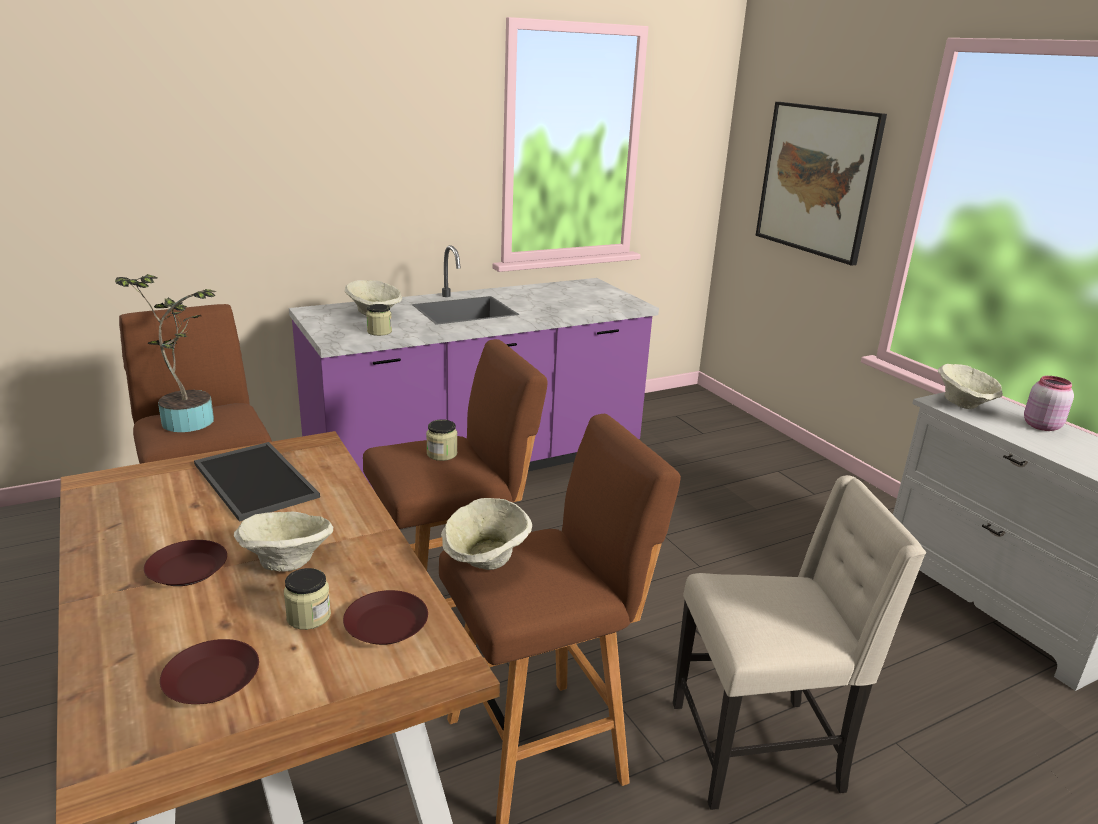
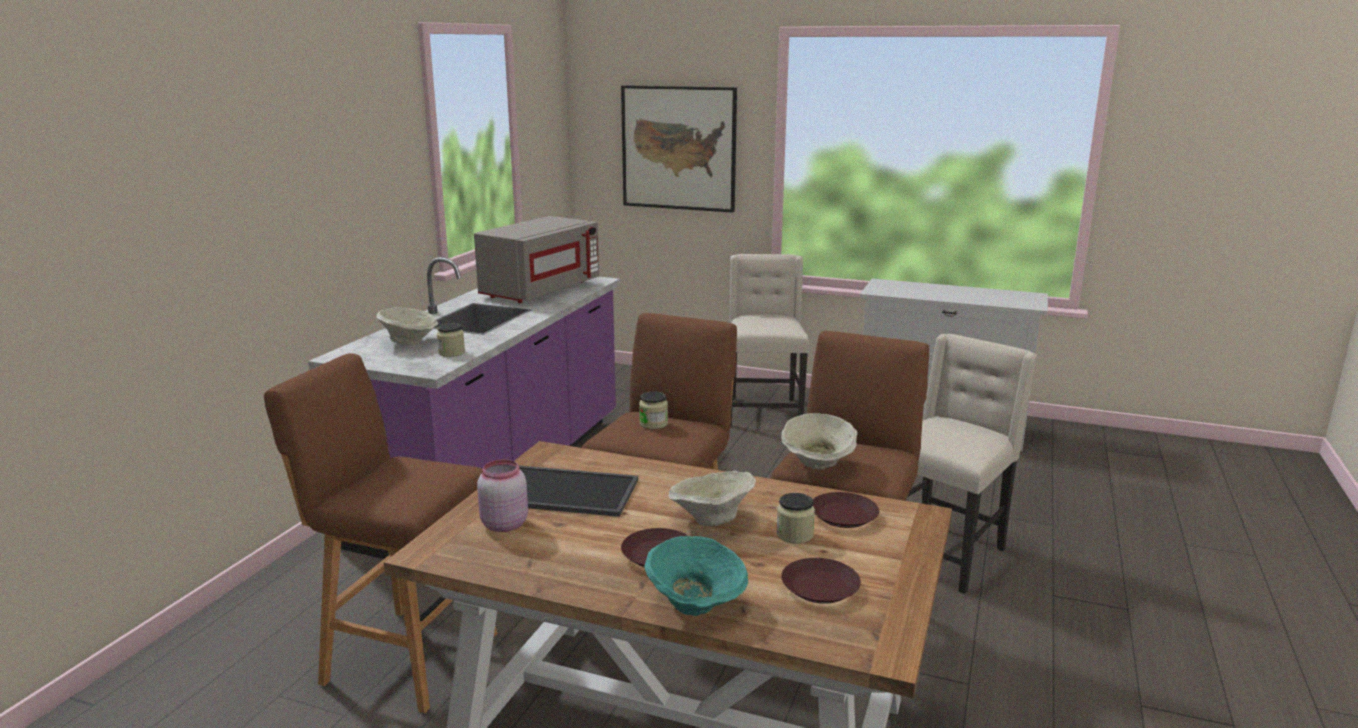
camera: 40 degrees left, 5 degrees down
(110, 629) = (696, 605): none -> turquoise bowl
(187, 419) = (385, 482): potted plant -> none
(565, 300) = (540, 290): none -> grey microwave
(798, 500) = (763, 411): none -> beige chair
(963, 405) = (888, 289): beige bowl -> none
(1040, 425) = (939, 289): pink jar -> pink jar (503, 524)

